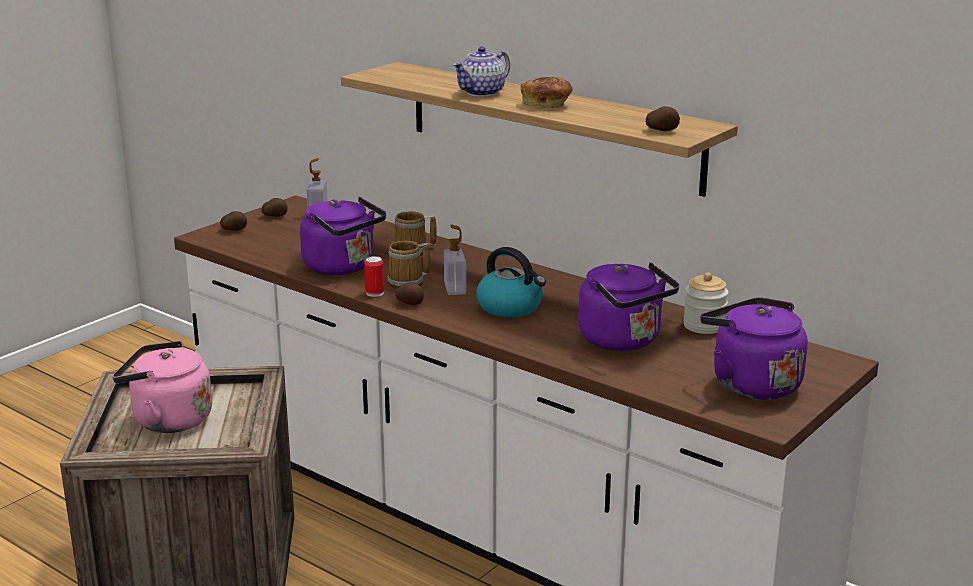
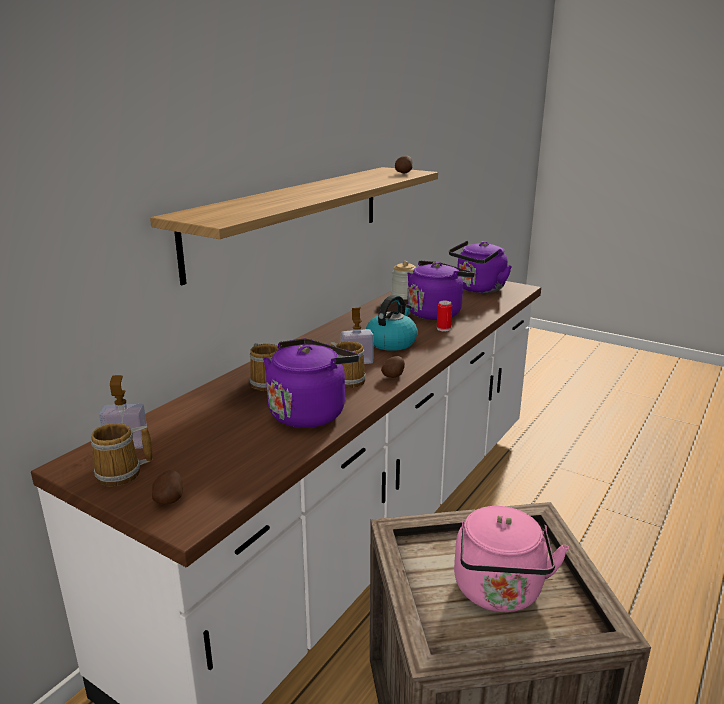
camera: 95 degrees left, 0 degrees up
(275, 216) = (122, 474): potato -> mug
(375, 293) = (374, 392): can -> can (443, 329)
(482, 92) = (300, 196): teapot -> none
(547, 105) = (341, 186): bread -> none

